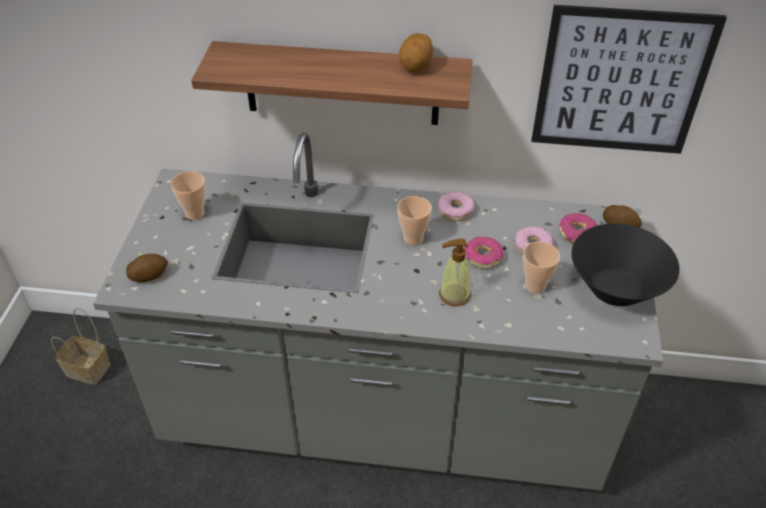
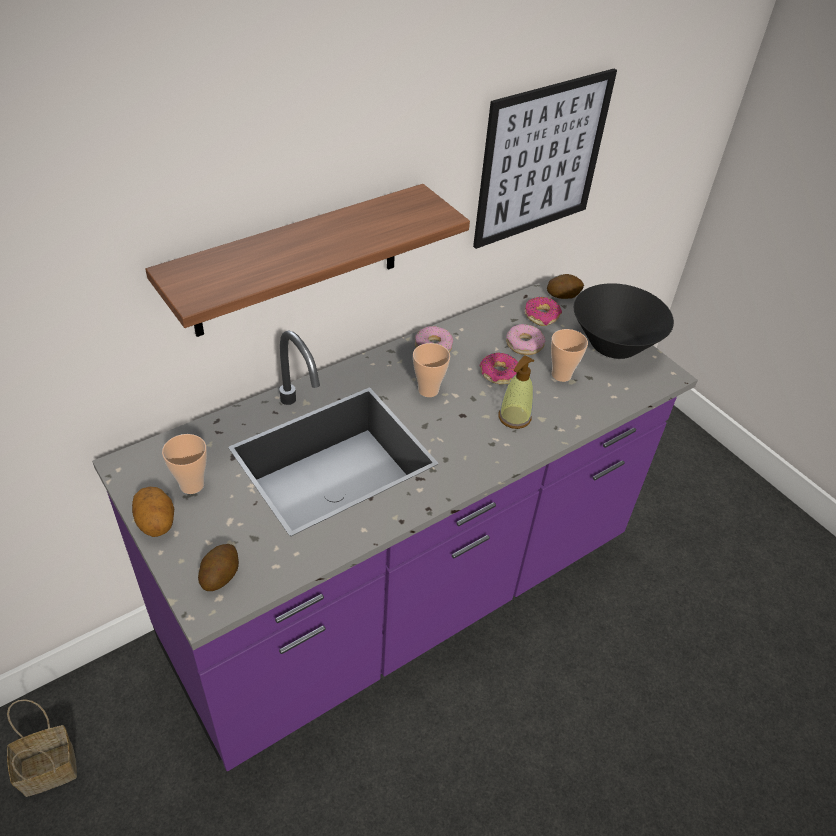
camera: 45 degrees left, 0 degrees up
(383, 417) = (404, 595): grey counter -> purple counter
(416, 66) = (387, 209): potato -> potato (157, 523)

